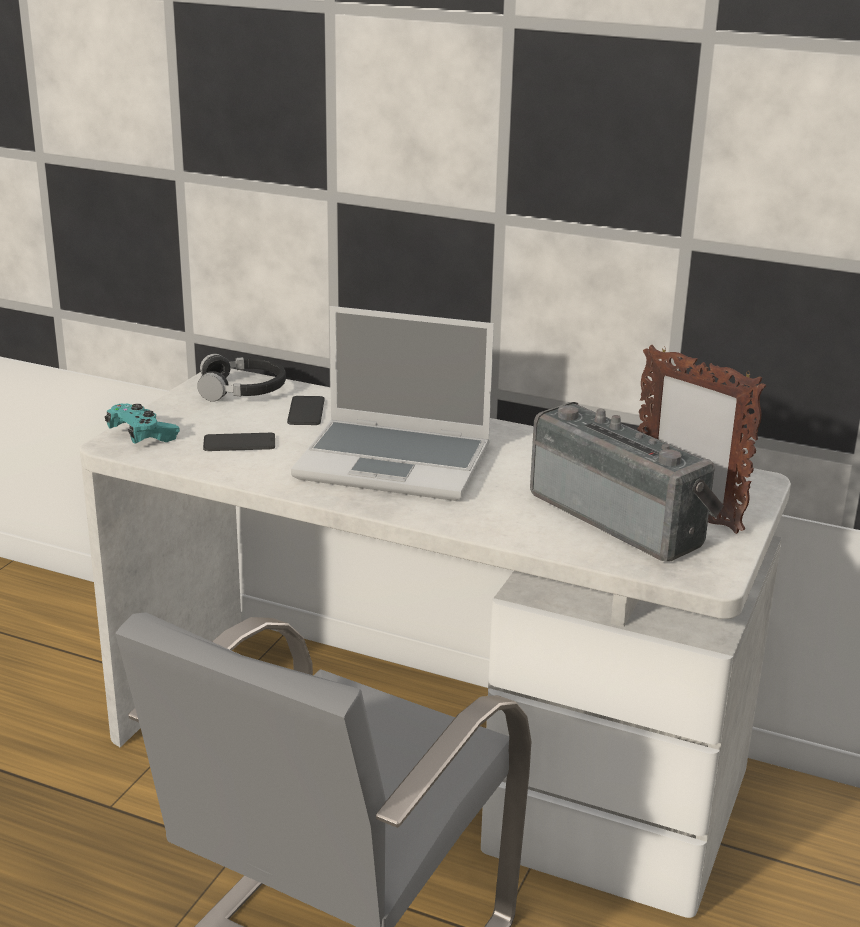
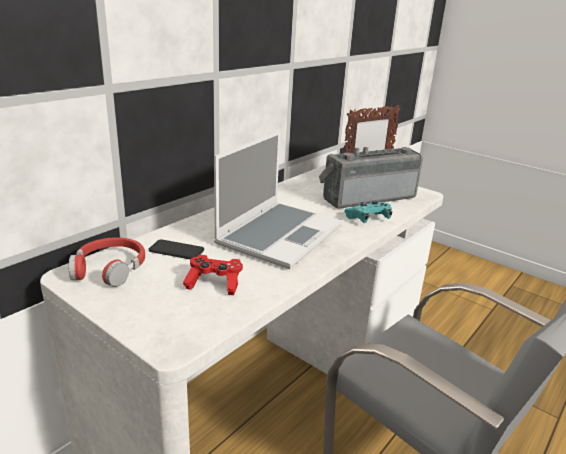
camera: 75 degrees left, 0 degrees up
(142, 435) = (165, 328): turquoise game controller -> turquoise game controller (368, 219)
(239, 443) = (214, 283): phone -> red game controller
(242, 390) = (110, 268): black headphones -> red headphones

